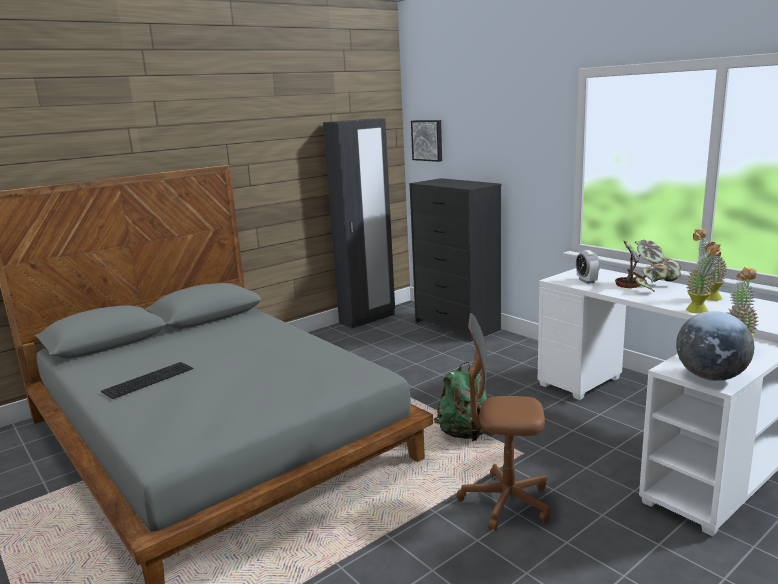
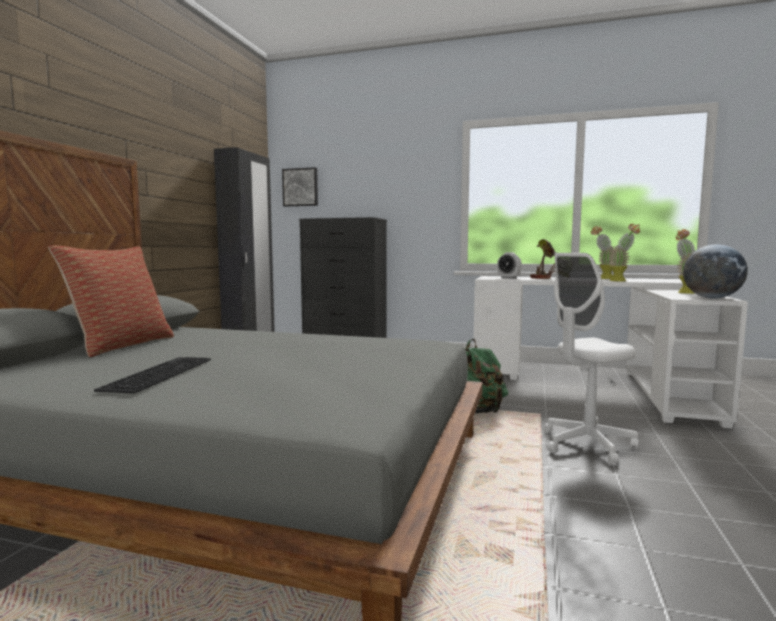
camera: 35 degrees left, 10 degrees down
(181, 334) = (121, 345): none -> pillow
(506, 502) = (586, 445): brown office chair -> white office chair

